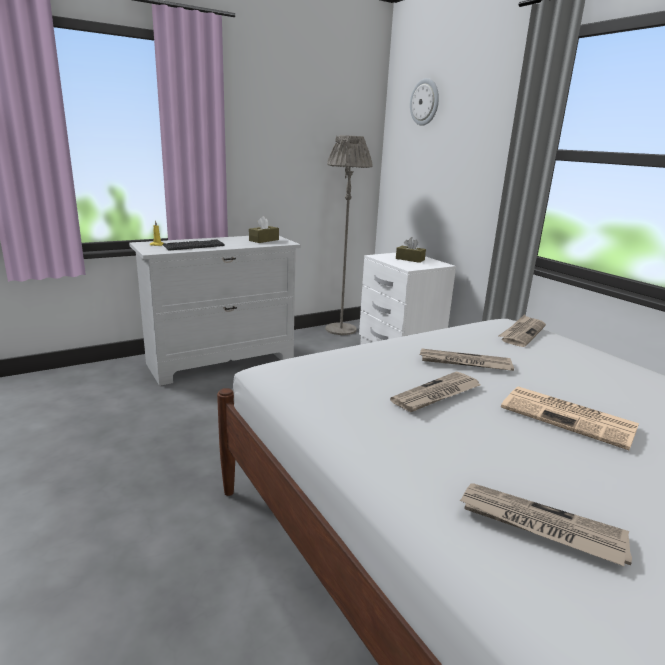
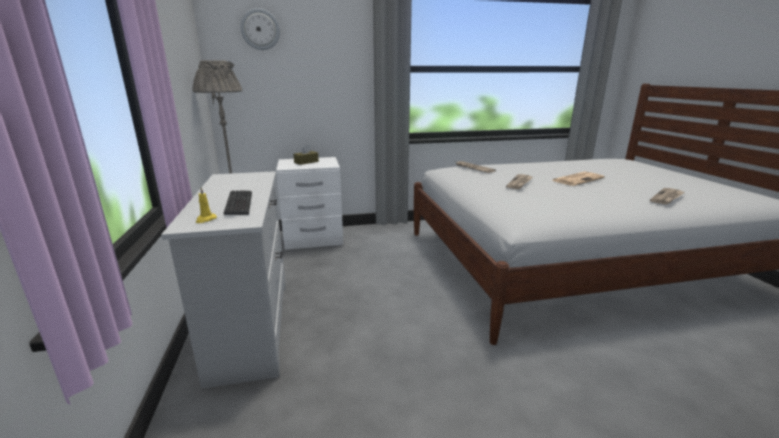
camera: 70 degrees left, 0 degrees up
(264, 240) = (241, 179): brown tissue box -> none
(436, 395) = (564, 193): newspaper -> none

